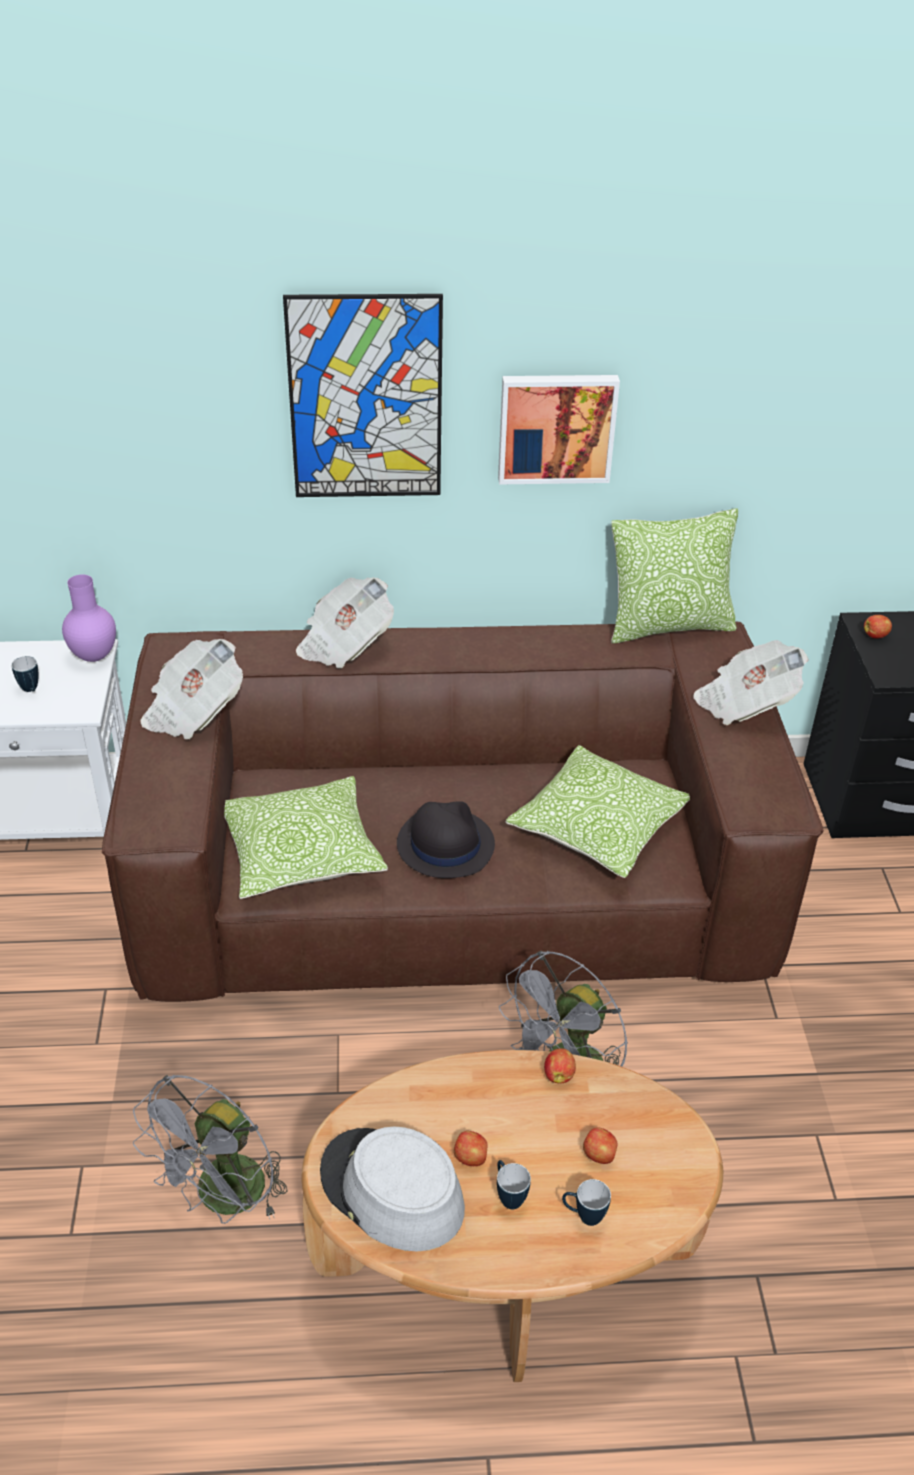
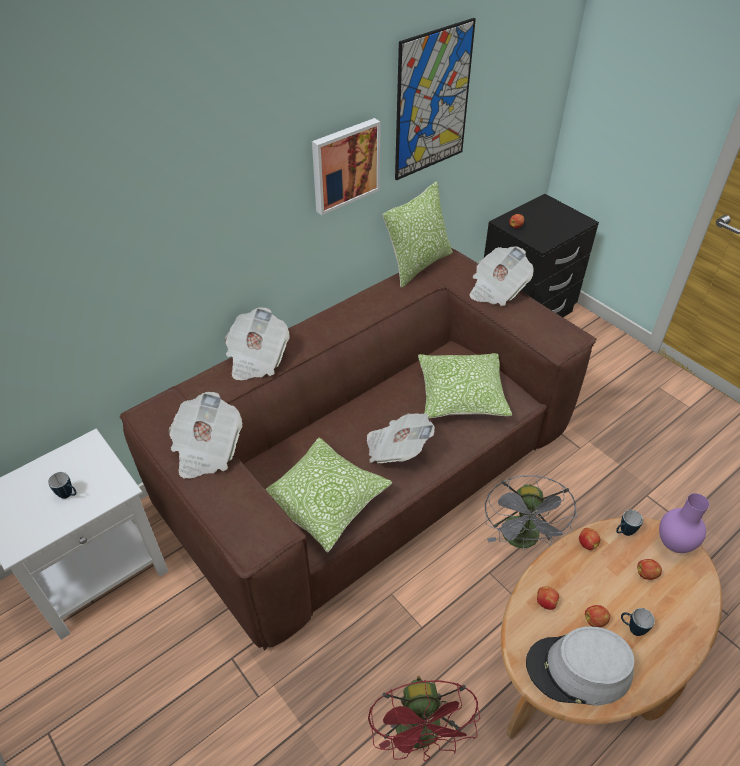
camera: 35 degrees left, 5 degrees up
(93, 657) = (92, 449): purple vase -> purple vase (674, 545)
(224, 1200) = (421, 736): grey fan -> red fan
(365, 399) = (231, 187): picture -> picture (432, 101)
(431, 1100) = (545, 602): none -> apple
(444, 844) = (397, 449): black hat -> newspaper
(583, 1216) = (672, 613): mug -> mug (623, 532)

